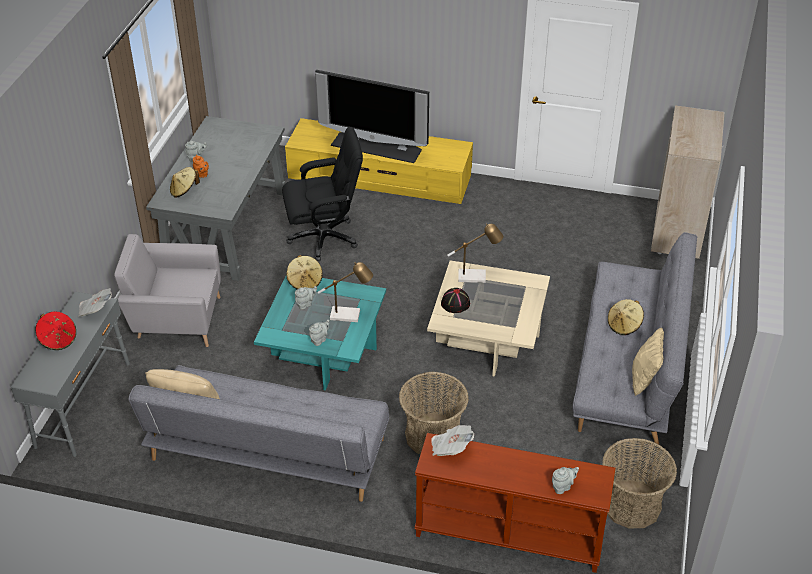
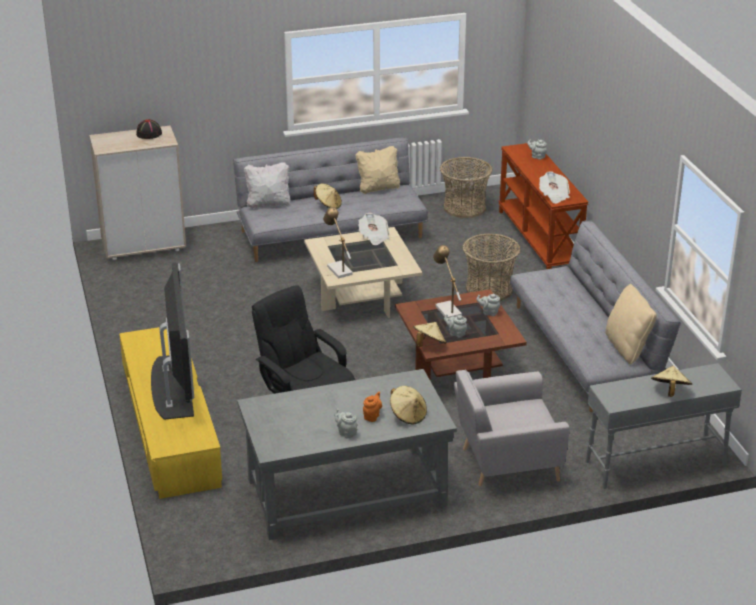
camera: 120 degrees left, 10 degrees down
(58, 339) = (669, 391): red hat -> beige hat
(95, 310) = (616, 389): newspaper -> newspaper (374, 237)
(176, 319) = (506, 461): grey armchair -> grey armchair turned 105 degrees clockwise
(324, 352) = (457, 365): turquoise coffee table -> brown coffee table
(455, 304) = (381, 268): black hat -> black hat (149, 134)
(653, 286) = (268, 204): none -> white pillow

